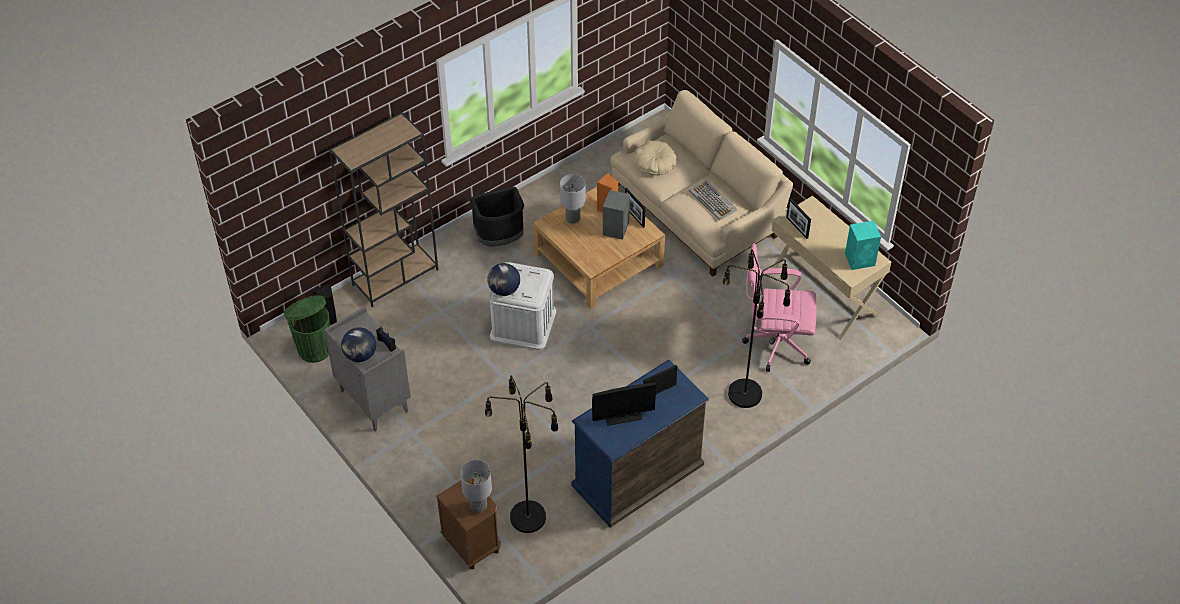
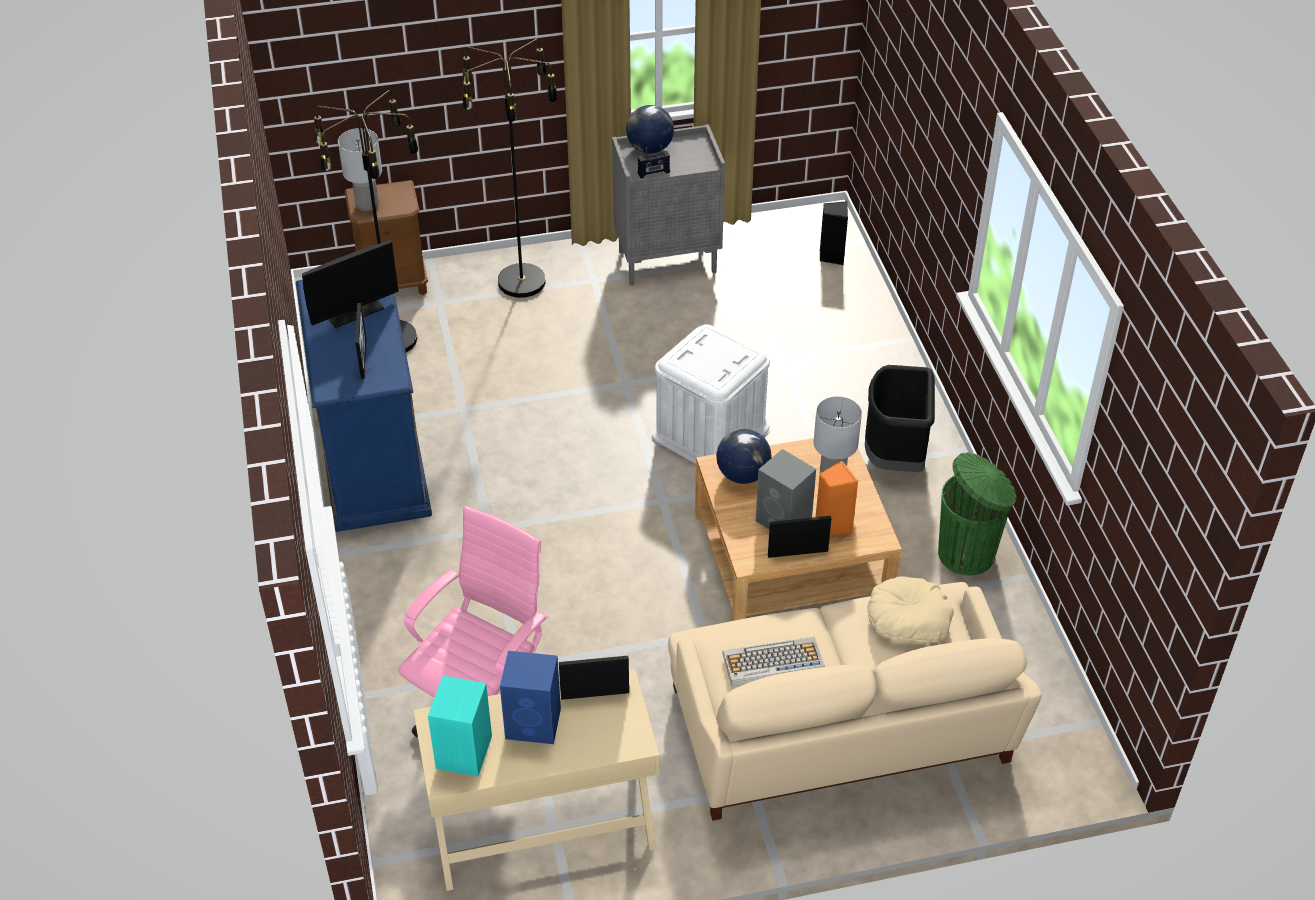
camera: 115 degrees right, 5 degrees down
(314, 348) = (787, 233): green trash can -> green trash can (968, 553)
(395, 277) = (875, 333): bookcase -> none
(504, 290) = (710, 336): globe -> globe (743, 474)
(622, 416) = (354, 311): monitor -> monitor turned 135 degrees counterclockwise
(745, 394) = (416, 629): floor lamp -> floor lamp (521, 283)
(827, 242) = (534, 724): none -> blue speaker

